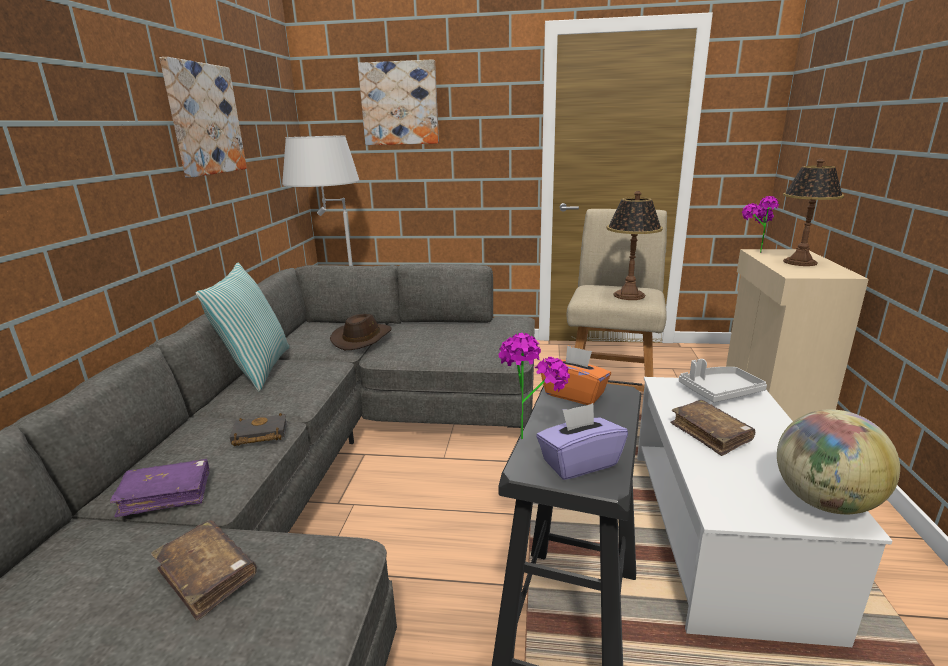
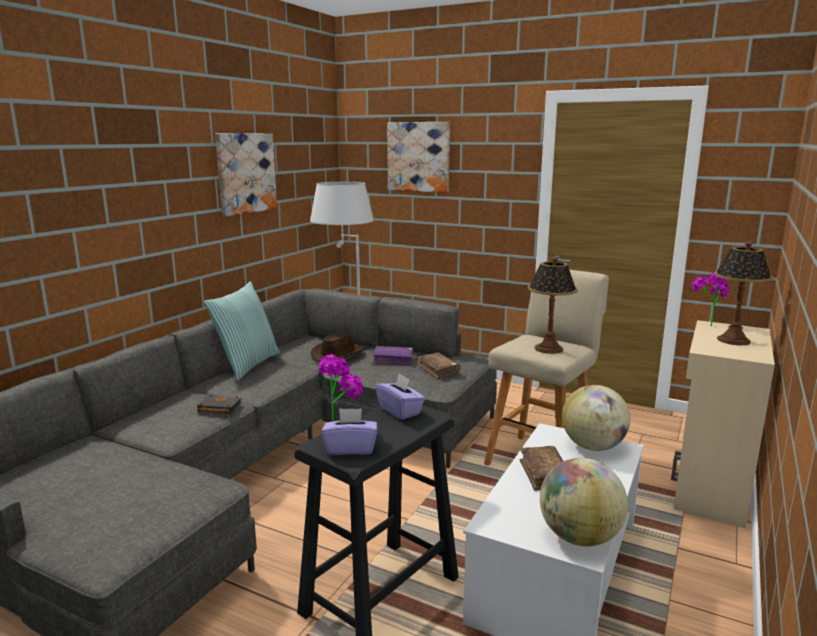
camera: 20 degrees right, 5 degrees down
(166, 495) = (144, 432): purple book -> purple book (393, 360)
(207, 575) = (139, 477): brown book -> brown book (438, 370)
(574, 394) = (400, 411): orange tissue box -> purple tissue box
(719, 391) = (593, 446): grey tray -> globe

